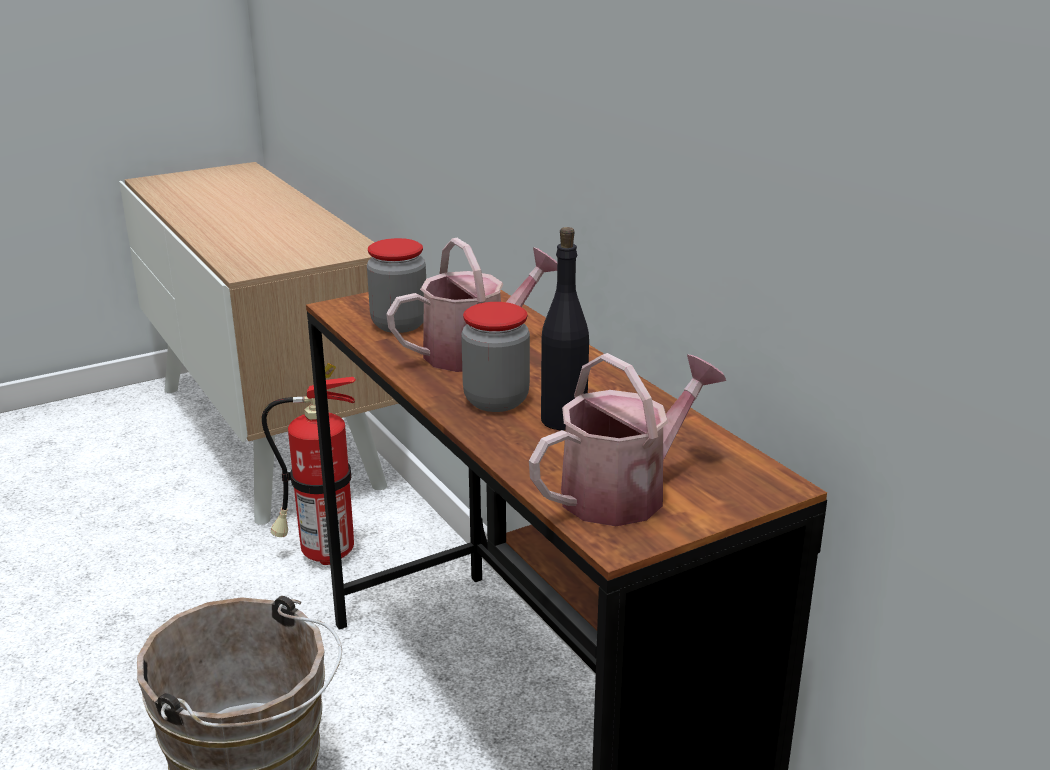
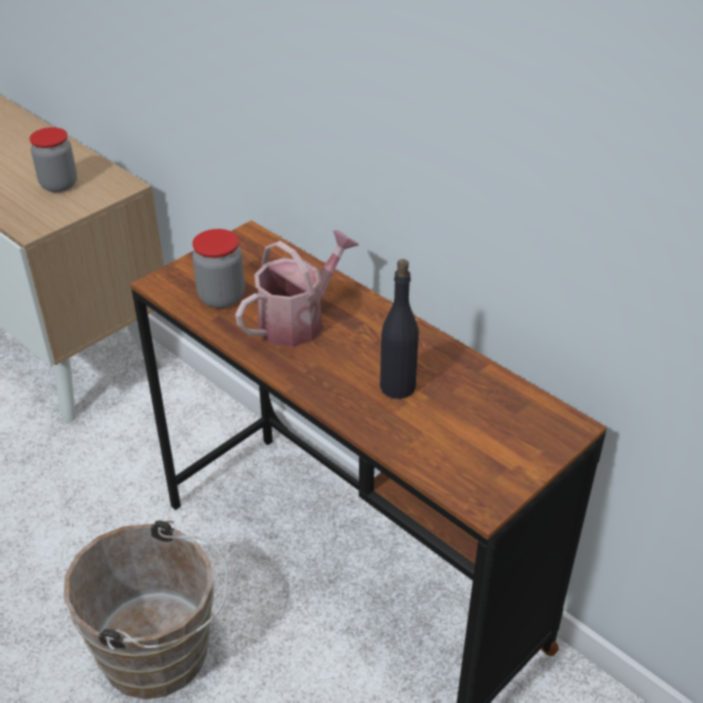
camera: 15 degrees left, 15 degrees up
(321, 555) = (133, 442): fire extinguisher -> none
(496, 401) = (338, 374): jar -> jar (59, 185)
(624, 492) = (470, 454): watering can -> none

